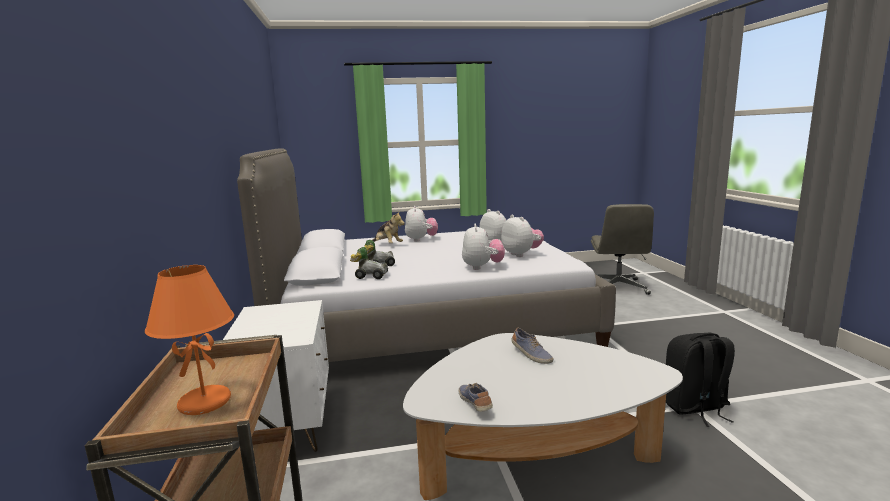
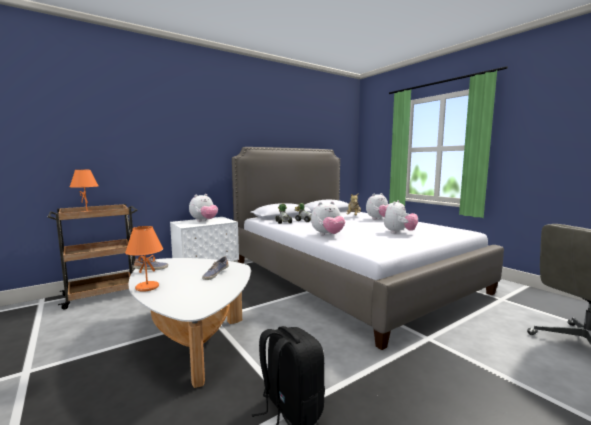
camera: 65 degrees right, 5 degrees down
(521, 254) = (373, 238): plush toy -> plush toy (204, 221)
(567, 405) = (146, 288): none -> orange table lamp

